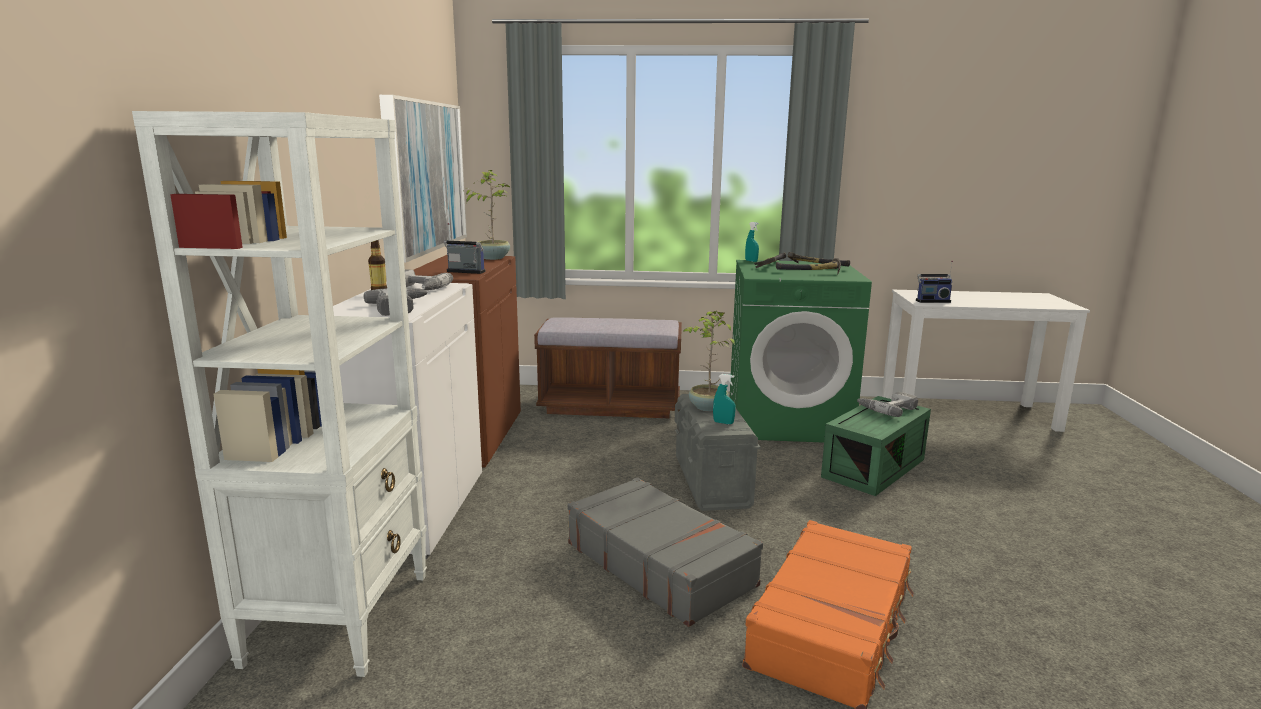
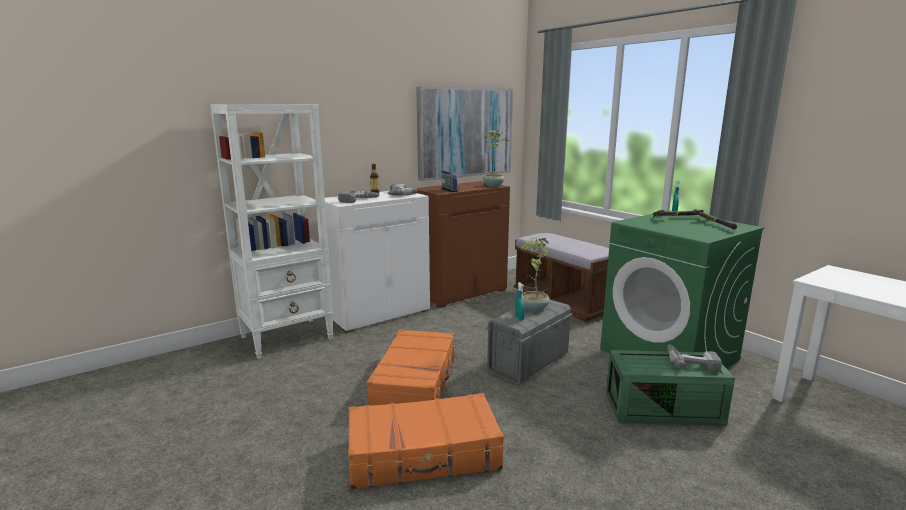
camera: 50 degrees right, 0 degrees up
(660, 563) = (416, 382): grey suitcase -> orange suitcase
(811, 273) = (683, 228): hammer -> none
(932, 301) = (830, 282): radio -> none

